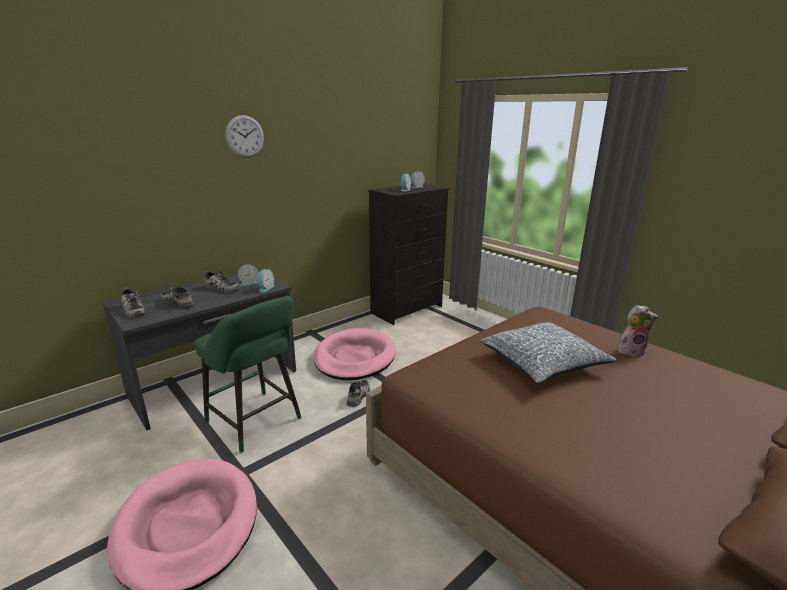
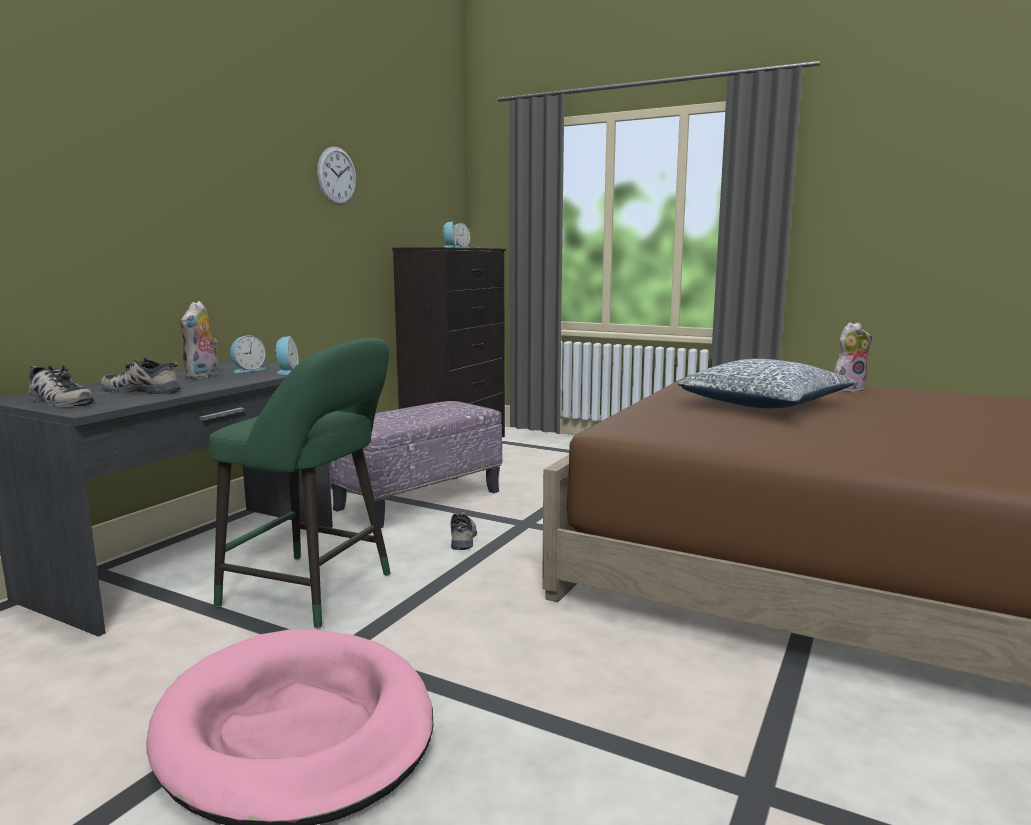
camera: 20 degrees left, 10 degrees down
(220, 288) = (203, 376): shoe -> plush toy
(244, 136) = (221, 132): wall clock -> wall clock (337, 176)
(354, 357) = (419, 500): pink dog bed -> ottoman

